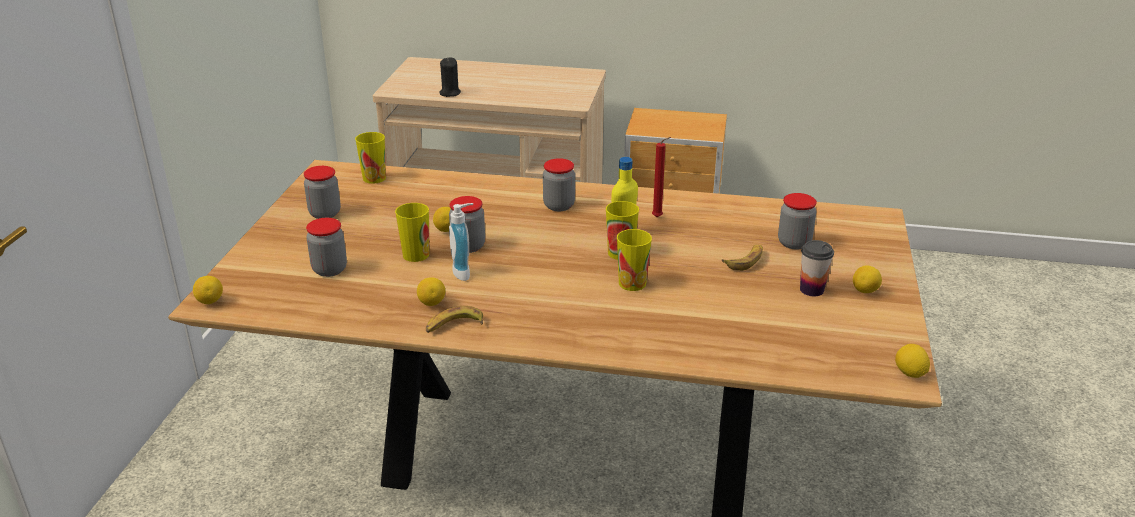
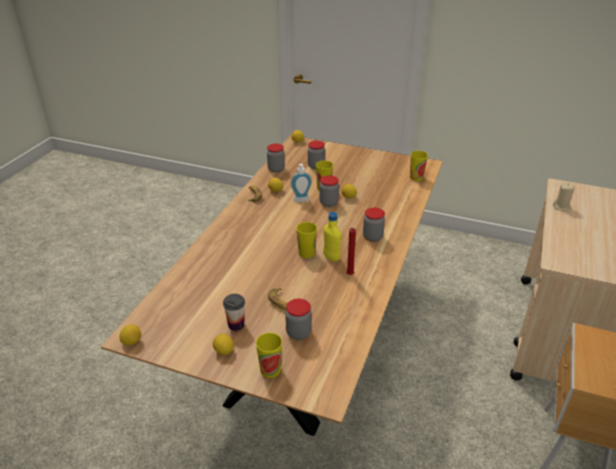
camera: 100 degrees right, 5 degrees up
(325, 213) = (374, 164): jar -> jar (276, 169)
(450, 93) = (561, 207): black candle -> beige candle
(632, 283) = (271, 252): cup -> cup (270, 370)

